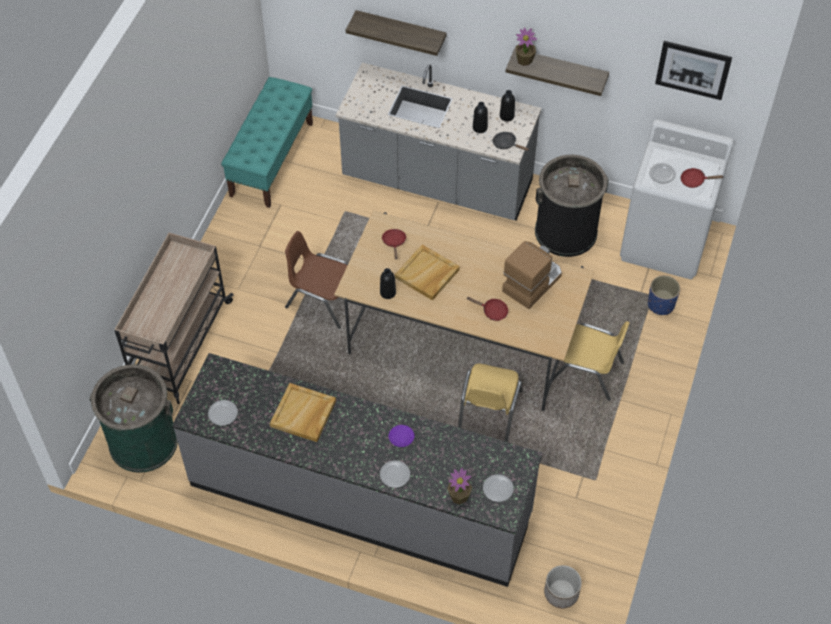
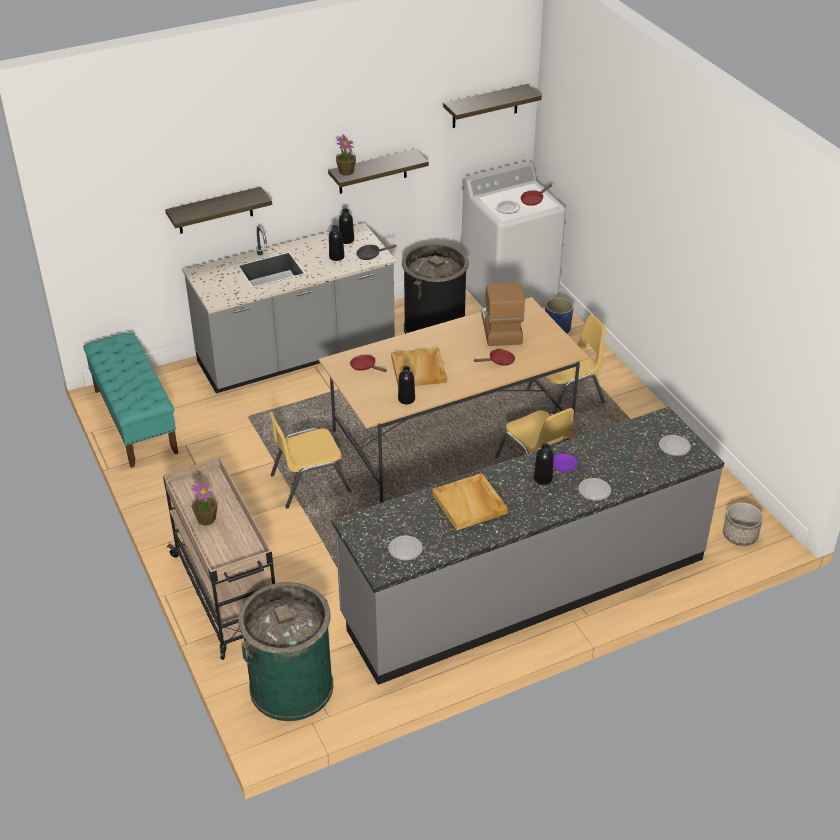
camera: 45 degrees left, 15 degrees down
(322, 299) = (310, 483): brown chair -> yellow chair
(374, 435) = (543, 478): none -> black bottle
(459, 496) = (656, 470): potted plant -> potted plant (206, 519)
(693, 70) = (485, 106): picture -> shelf

